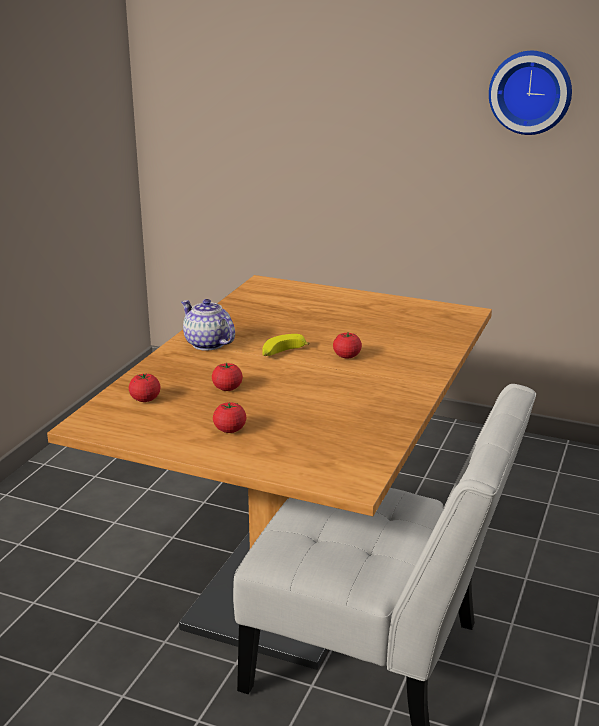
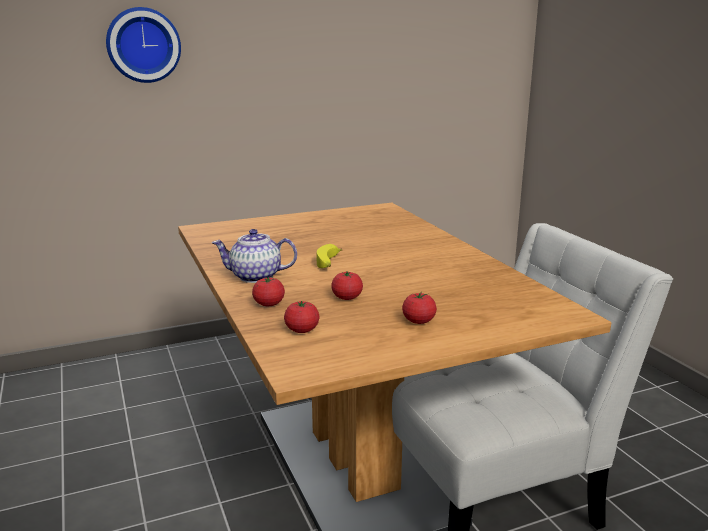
camera: 45 degrees left, 5 degrees down
(347, 356) = (376, 250): tomato -> tomato (269, 304)
(531, 92) = (334, 42): wall clock -> wall clock (143, 45)

